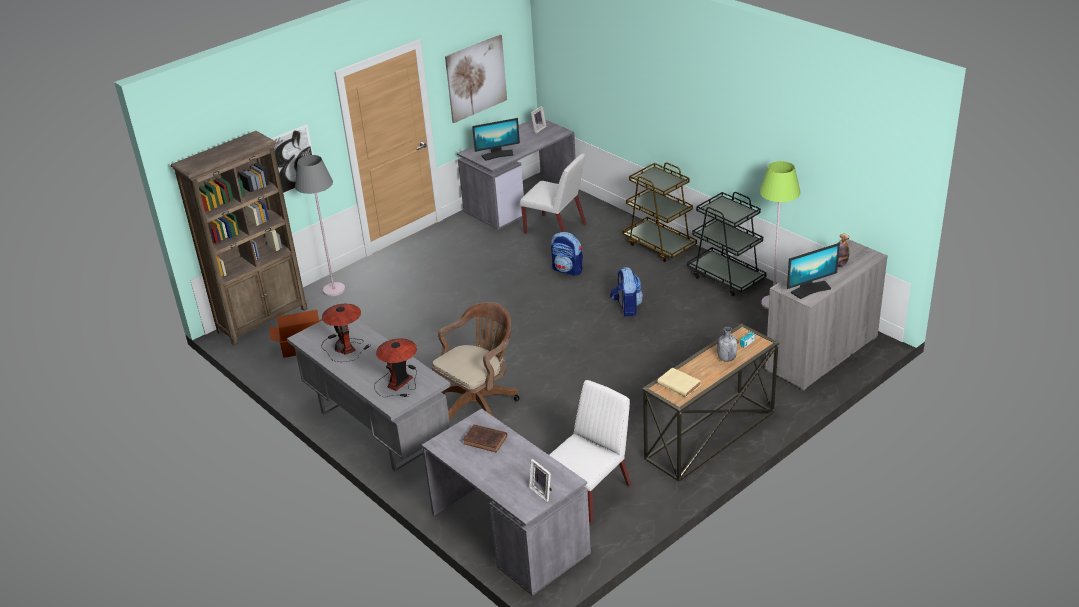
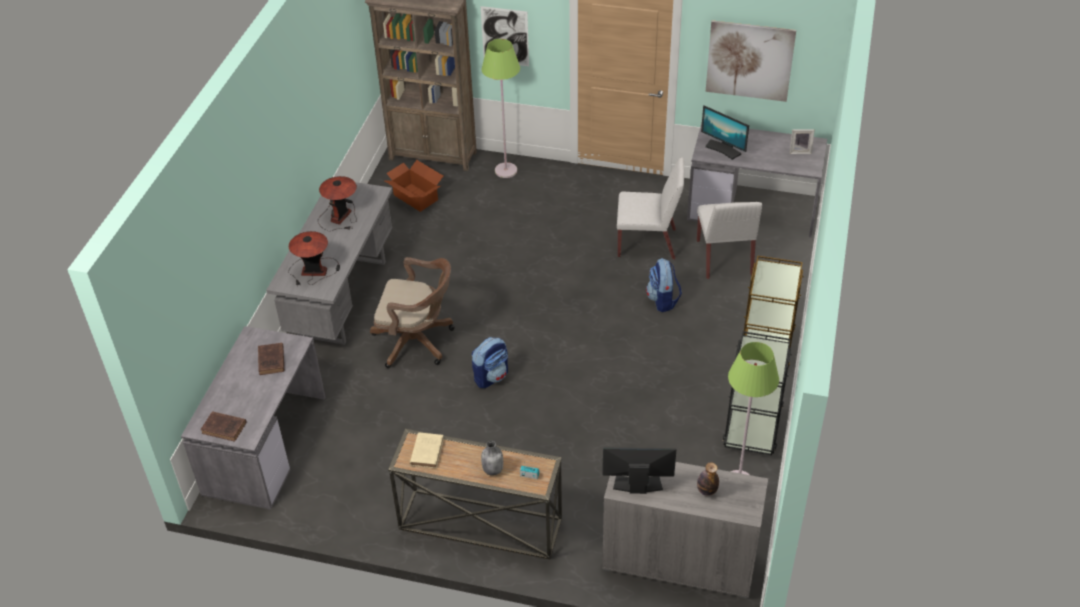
camera: 55 degrees right, 10 degrees up
(334, 290) = (506, 170): grey floor lamp -> green floor lamp
(543, 492) = (225, 428): picture frame -> brown book
(590, 492) = (346, 473): white chair -> white chair (648, 243)
(627, 308) = (635, 372): backpack -> backpack (491, 376)
(810, 289) = (637, 485): monitor -> monitor turned 150 degrees clockwise

